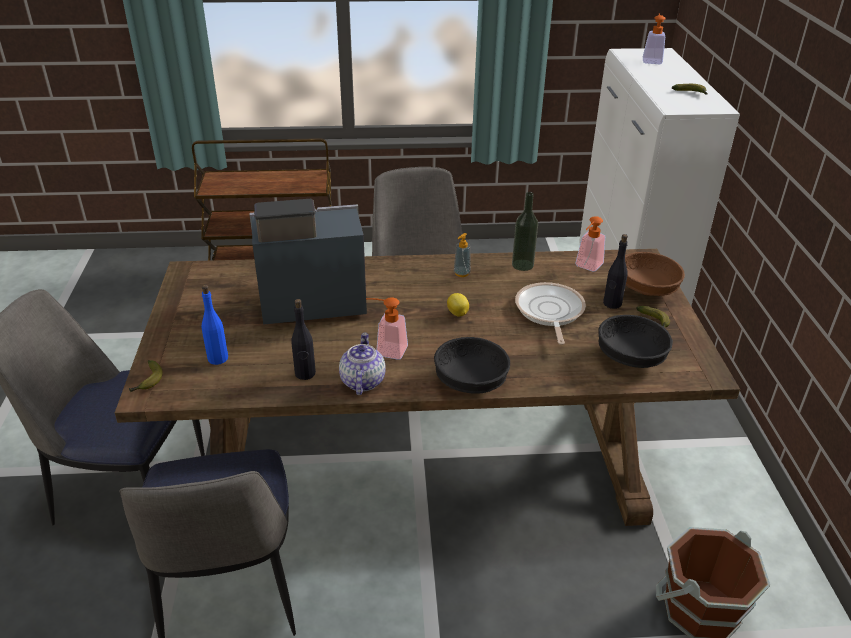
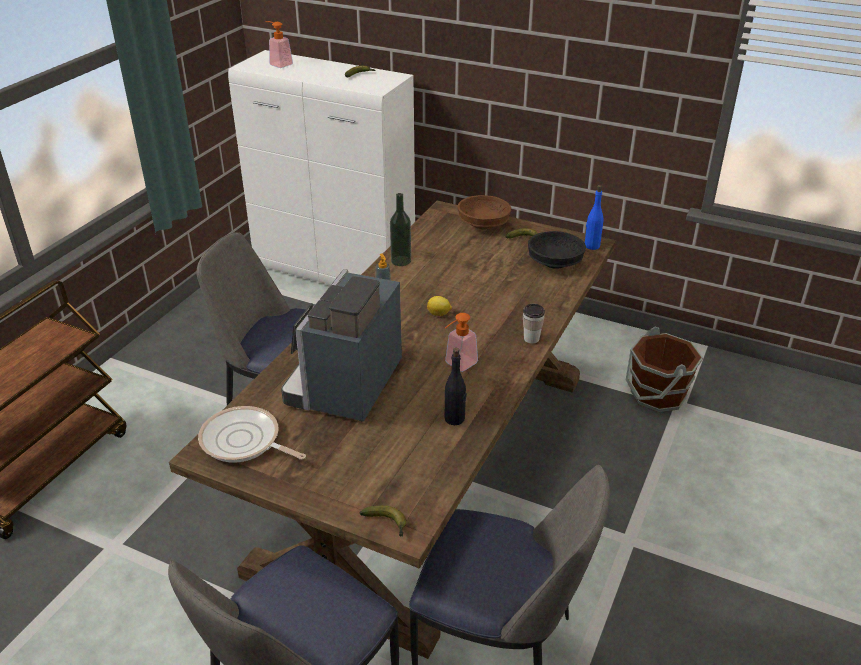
camera: 60 degrees left, 0 degrees up
(218, 358) = (388, 466): blue bottle -> blue bottle (591, 246)
(362, 381) = (489, 391): teapot -> none
(470, 382) = (531, 339): black bowl -> cup
(549, 312) = (474, 273): frying pan -> frying pan (244, 442)
(587, 267) = (432, 236): soap dispenser -> none
(612, 304) = (488, 245): black bottle -> none

